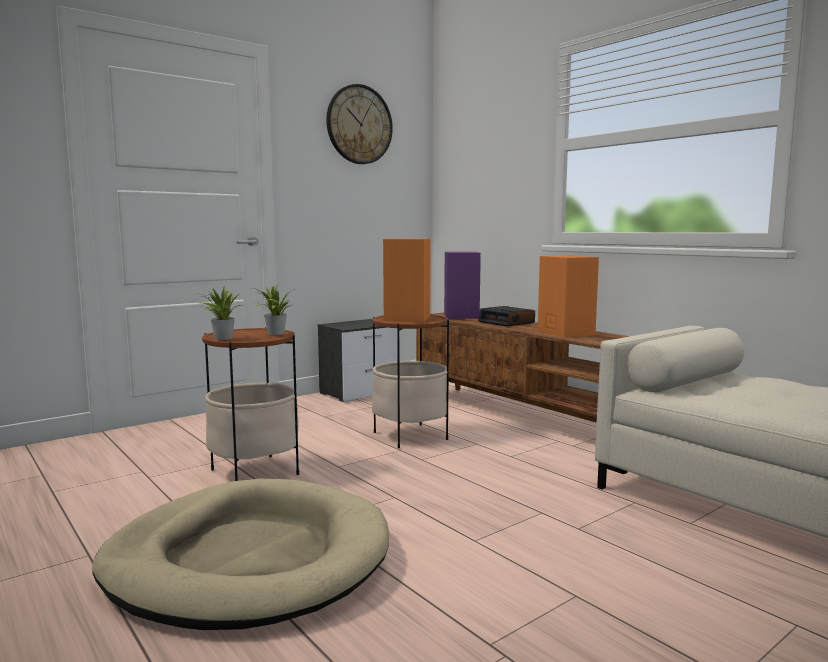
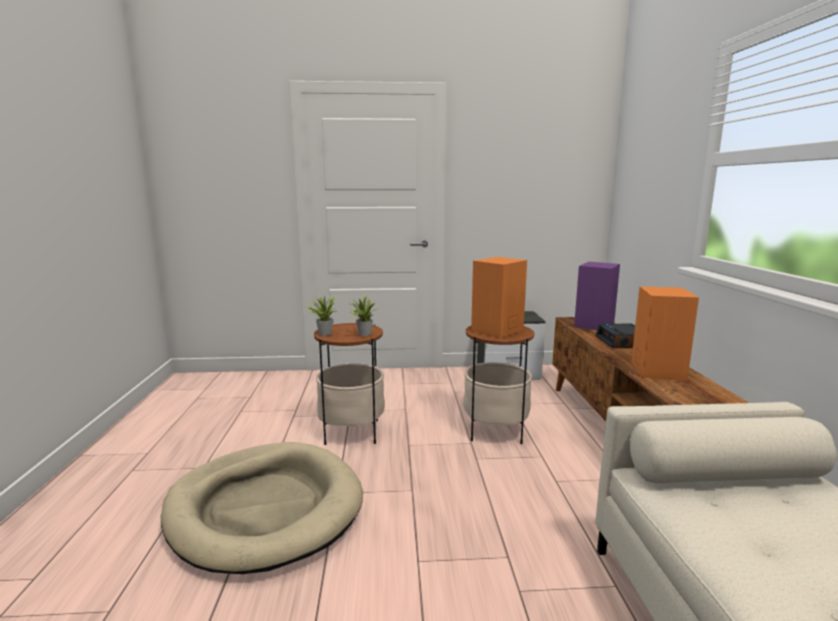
camera: 35 degrees right, 5 degrees up
(359, 125) = (531, 140): wall clock -> none

